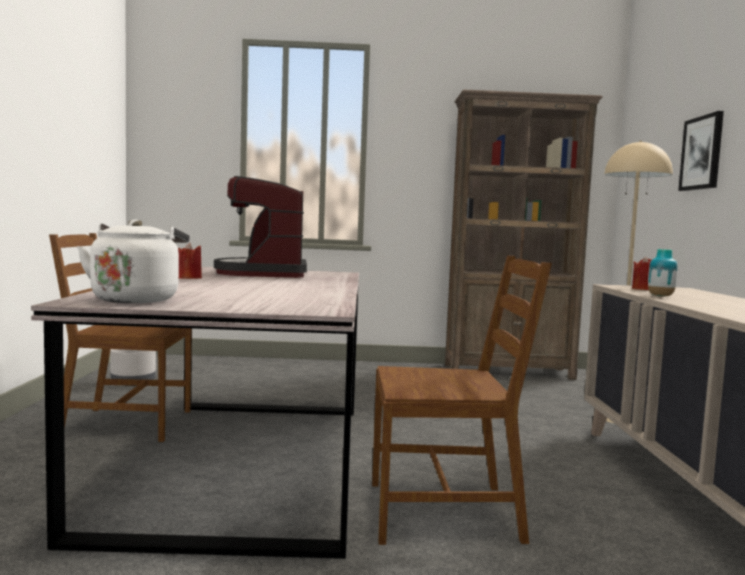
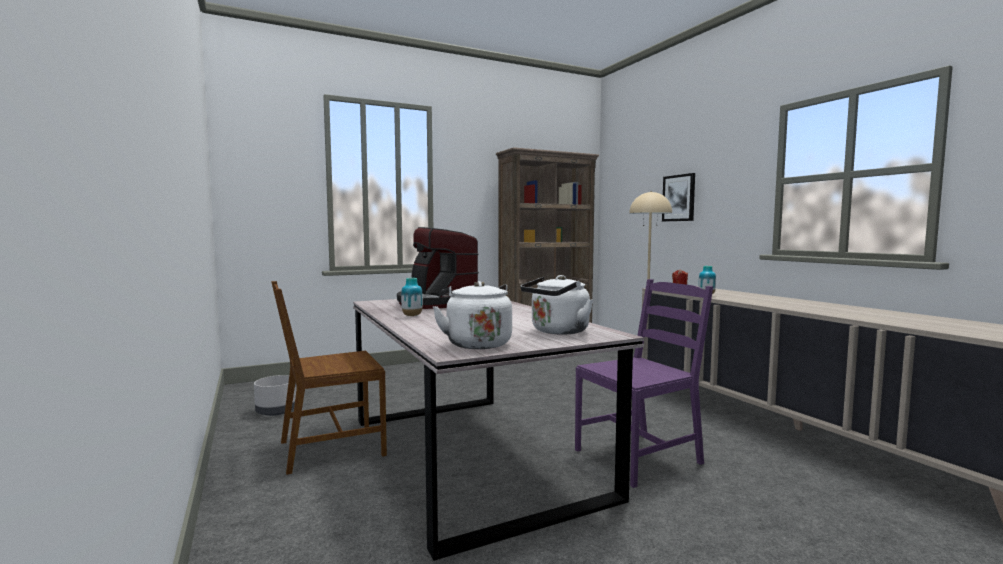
camera: 25 degrees left, 0 degrees up
(189, 278) = (412, 316): red candle -> vase
(271, 302) = (557, 331): none -> white kettle
(444, 511) = (639, 456): brown chair -> purple chair

